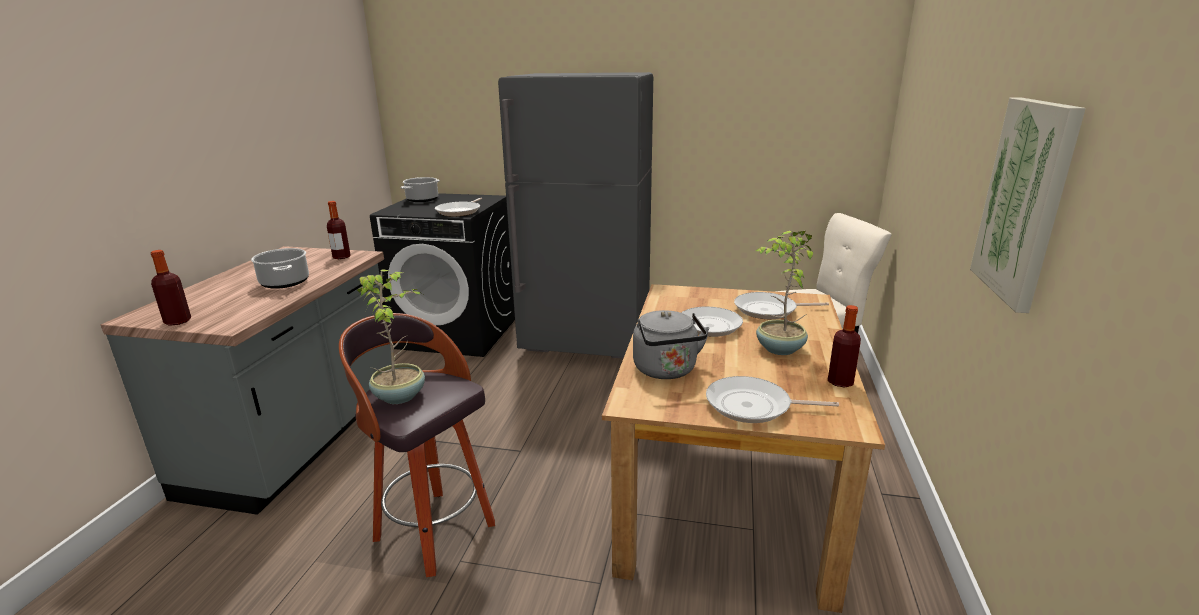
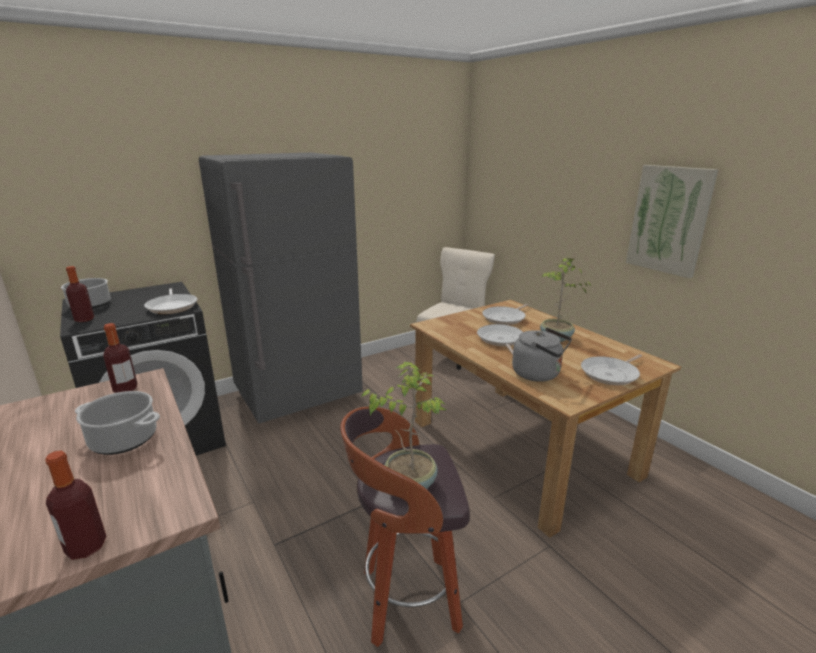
camera: 45 degrees left, 0 degrees up
(840, 382) = (611, 344): bottle -> bottle (84, 319)

